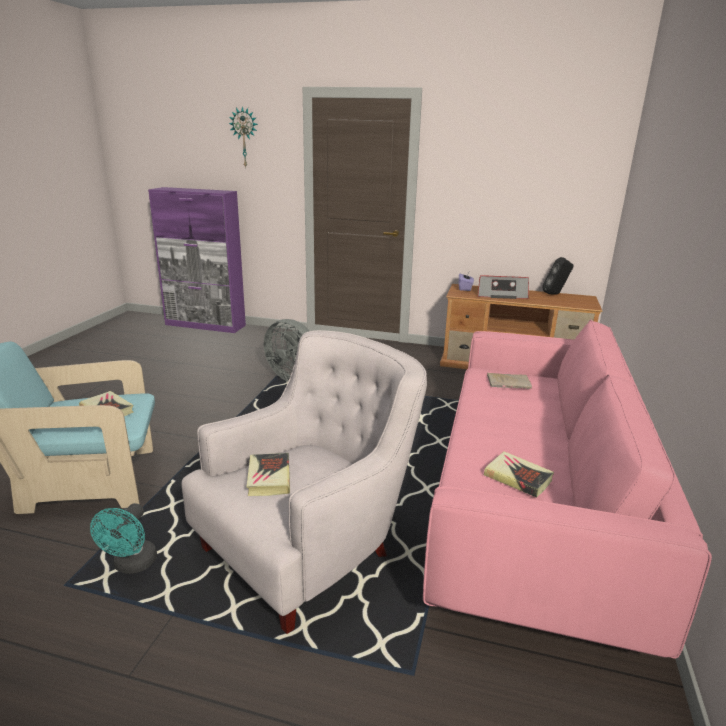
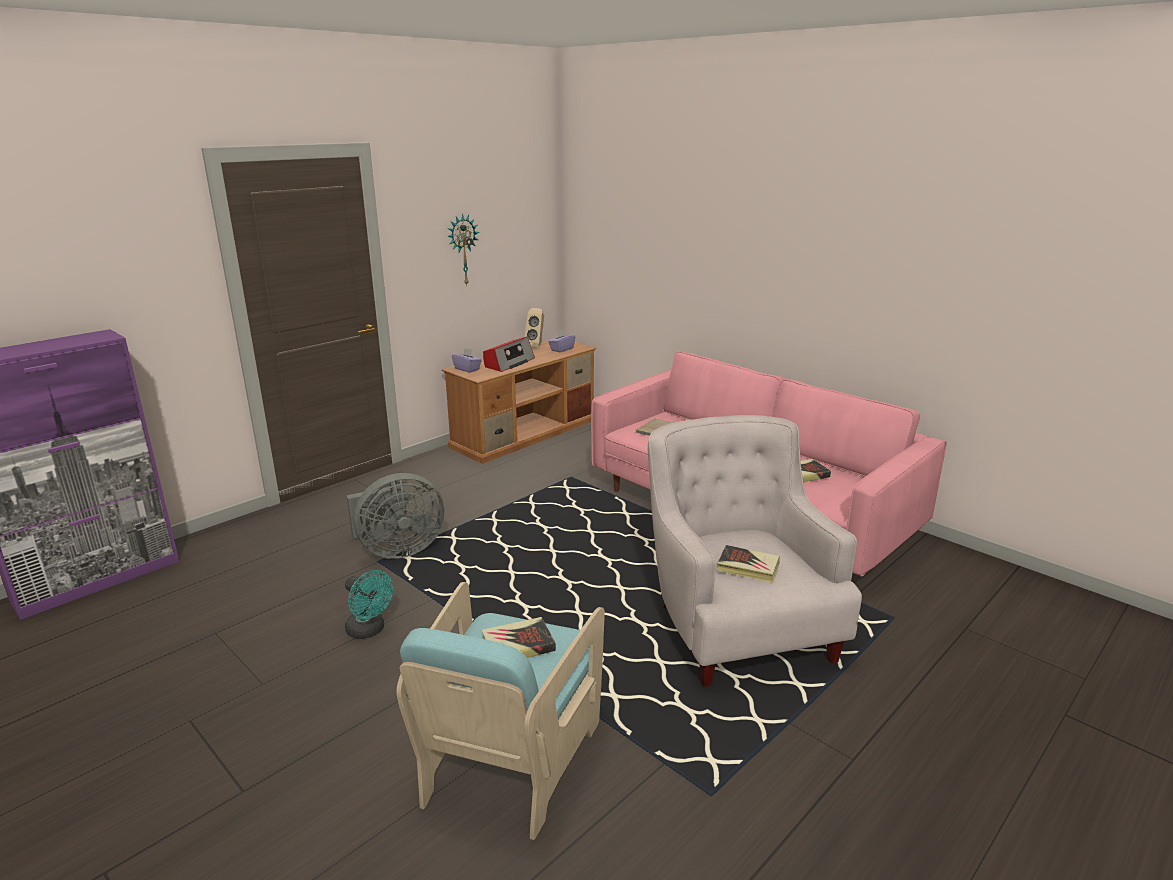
camera: 60 degrees left, 0 degrees up
(132, 565) = (704, 740): turquoise fan -> turquoise fan (369, 630)
(245, 137) = (106, 237): wall clock -> wall clock (462, 250)
(555, 294) = (536, 346): black speaker -> beige speaker
(568, 302) = (561, 349): none -> purple tissue box

